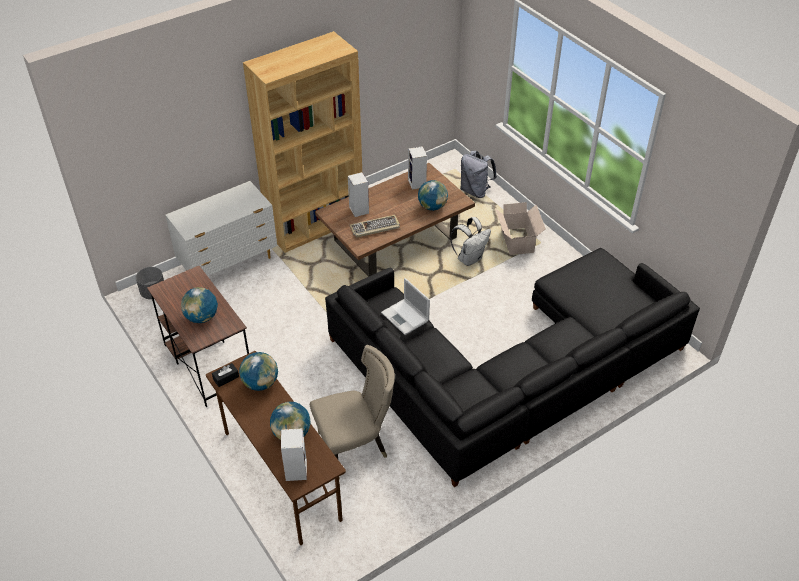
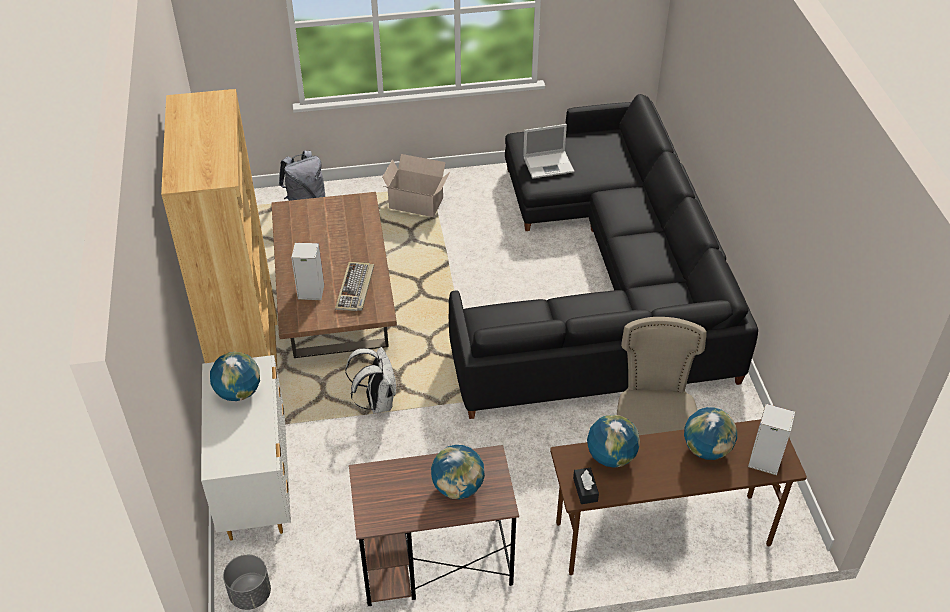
camera: 65 degrees left, 0 degrees up
(405, 317) = (524, 314): laptop -> laptop (549, 164)
(417, 184) = (303, 225): speaker -> none
(432, 206) = (356, 227): globe -> globe (238, 392)
(470, 258) = (415, 250): white backpack -> white backpack (377, 402)

